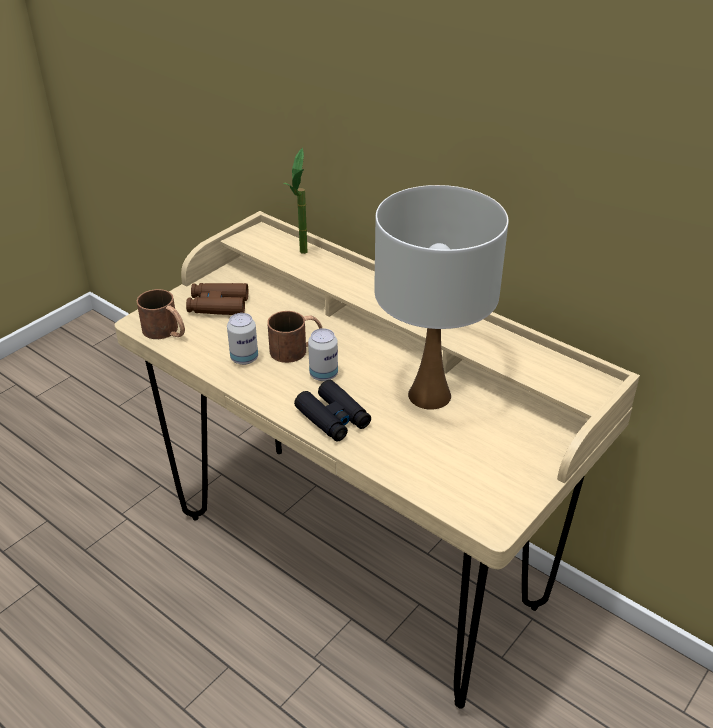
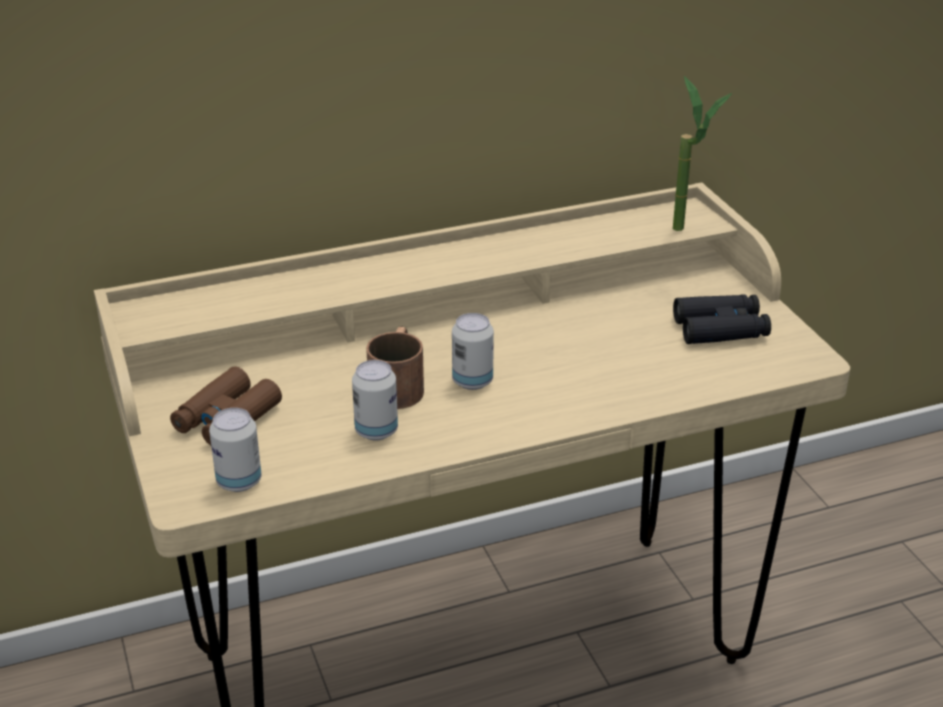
camera: 60 degrees left, 5 degrees down
(166, 332) = (239, 481): brown mug -> can
(302, 256) = (245, 296): potted plant -> potted plant (688, 231)
(333, 418) = (562, 400): black binoculars -> black binoculars (720, 329)
(430, 395) = (579, 324): white table lamp -> none

